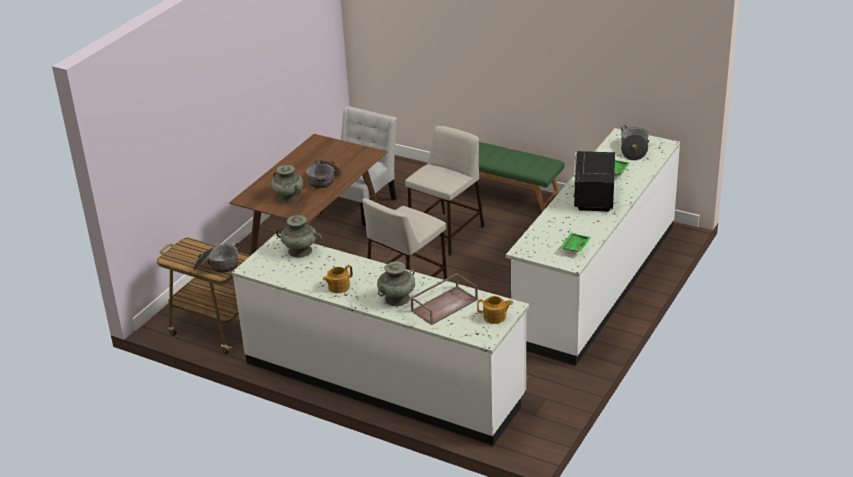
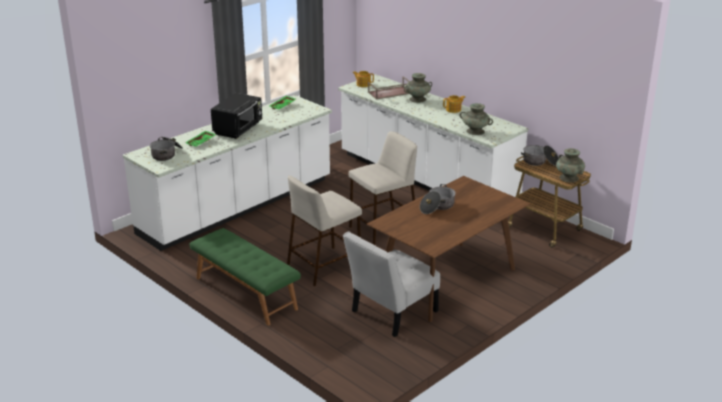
camera: 165 degrees left, 5 degrees down
(288, 197) = (474, 197): turquoise vase -> turquoise vase (569, 178)

